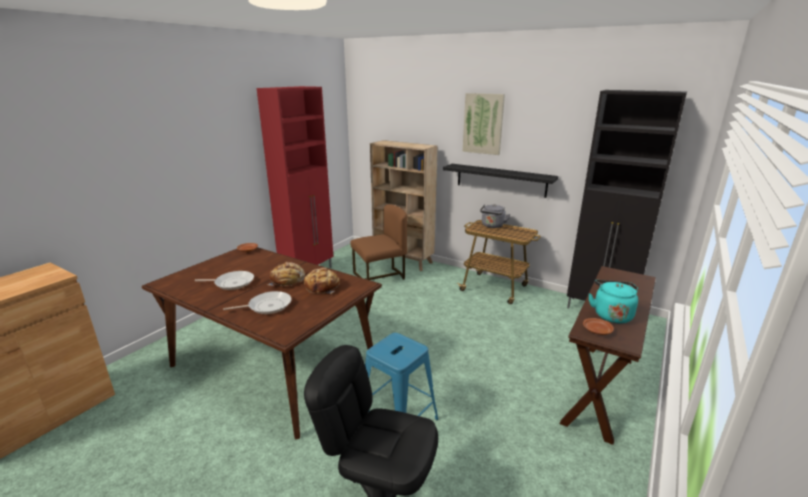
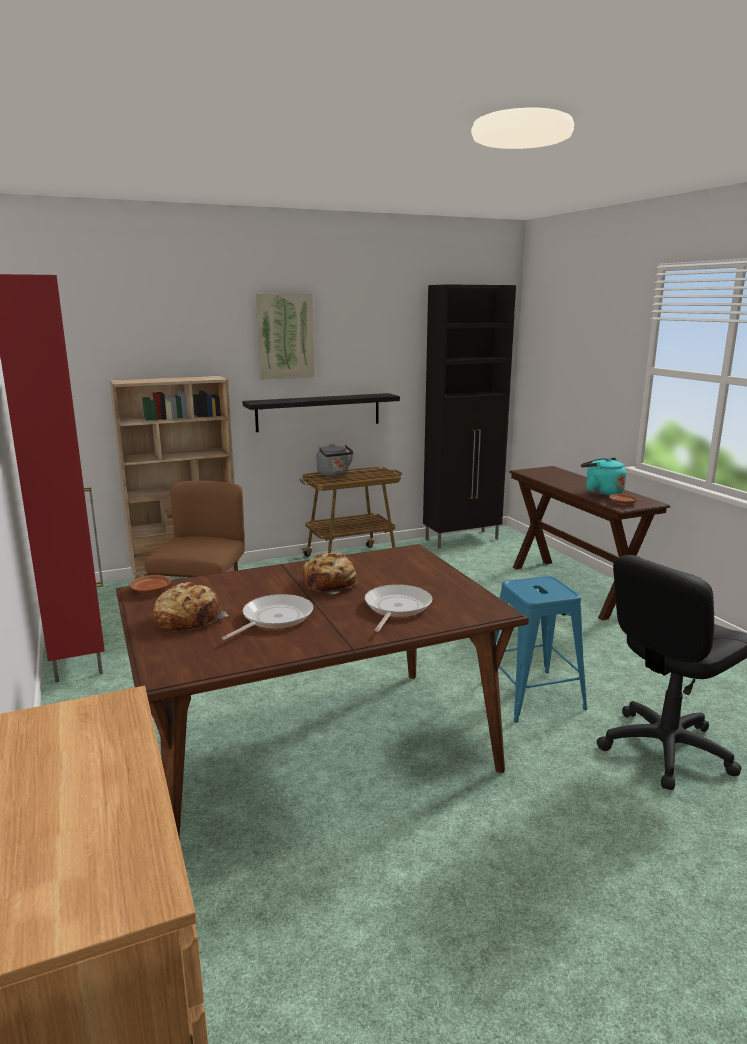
camera: 55 degrees left, 5 degrees down
(322, 287) = (384, 570): bread -> bread (188, 619)

